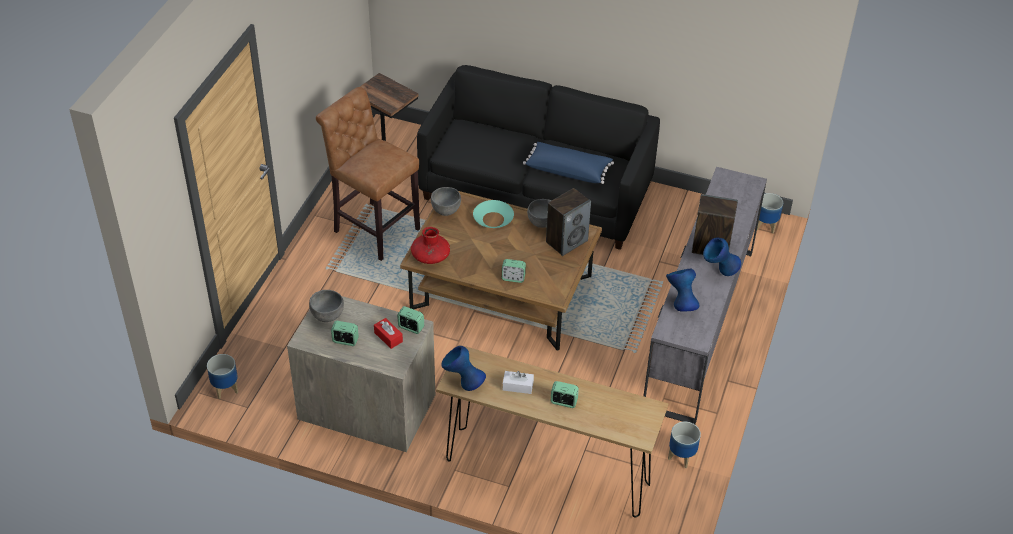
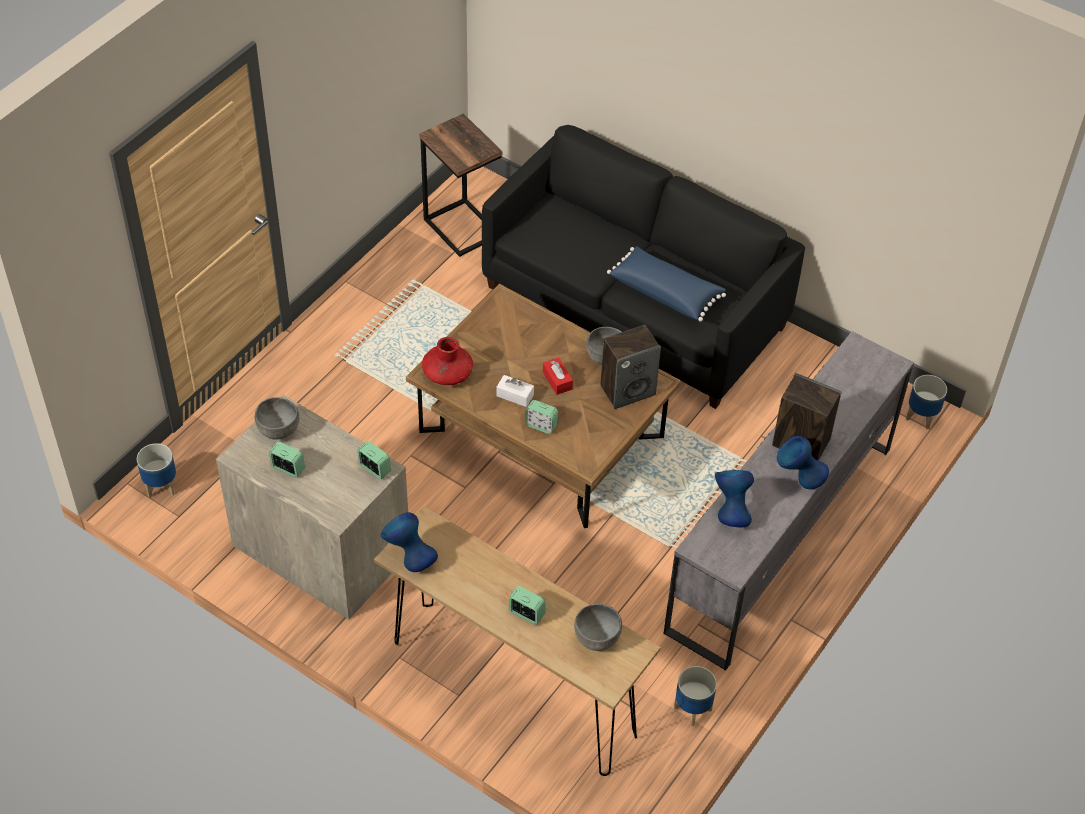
camera: 15 degrees right, 5 degrees up
(373, 228) = (411, 314): brown stool -> none
(388, 337) = (342, 475): red tissue box -> red tissue box (557, 380)
(446, 211) = (489, 316): grey bowl -> grey bowl (596, 639)
(493, 219) = (544, 339): turquoise bowl -> none
(517, 386) = (476, 579): white tissue box -> white tissue box (515, 395)

